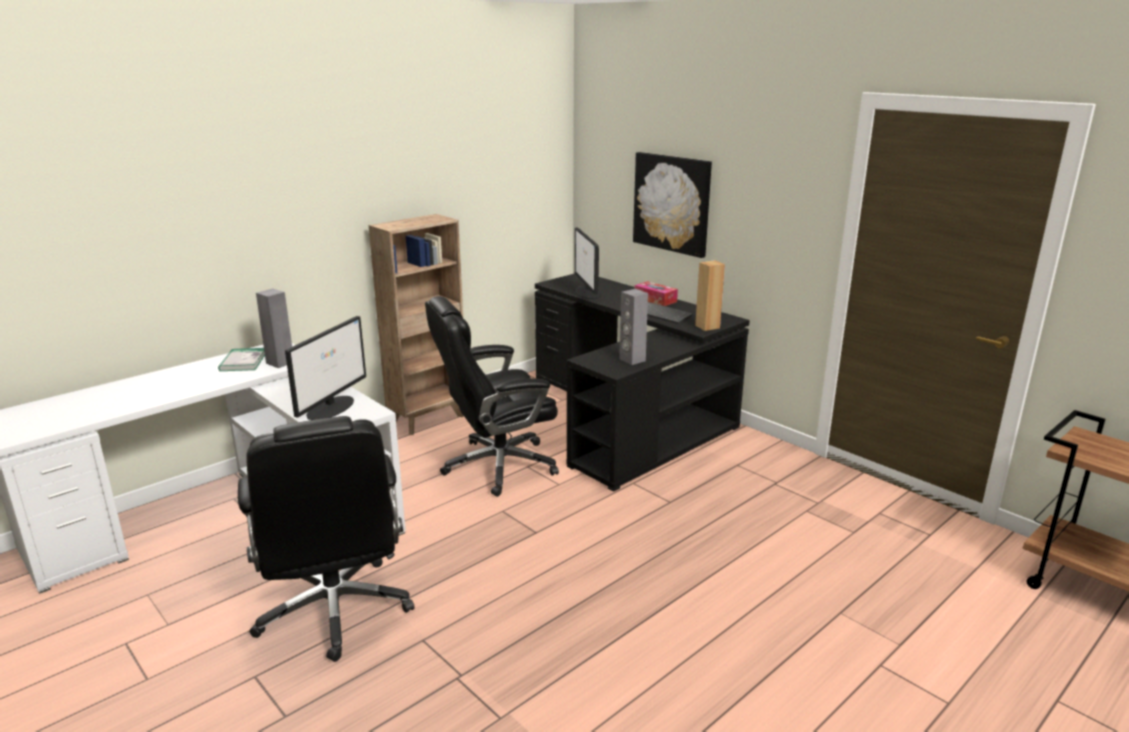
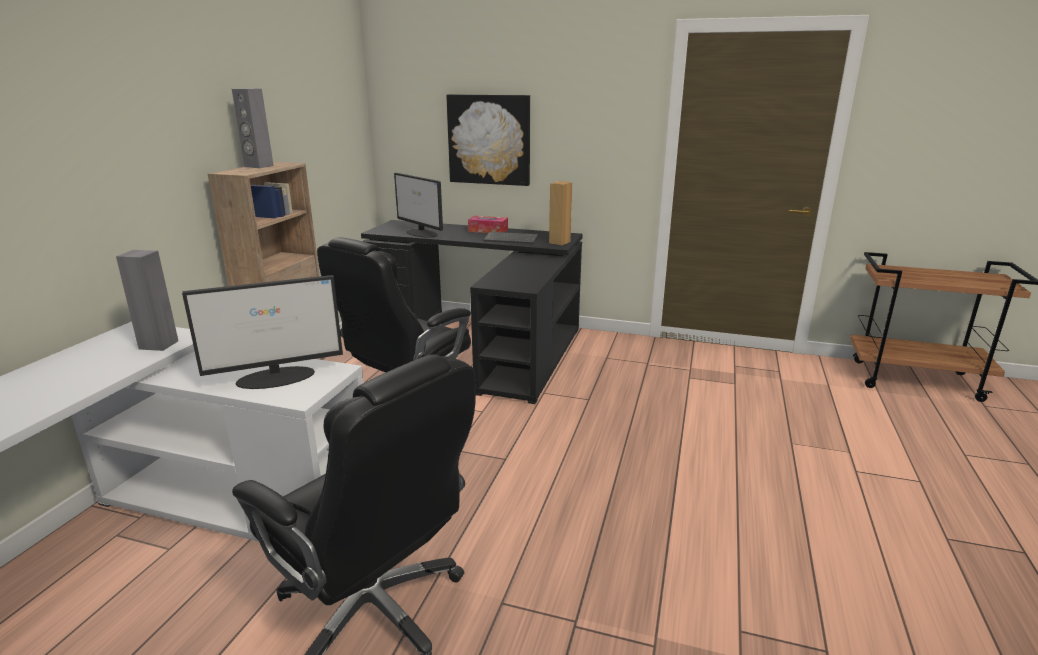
camera: 30 degrees left, 0 degrees up
(243, 362) = (101, 354): book -> none
(331, 407) = (277, 377): monitor -> monitor turned 75 degrees clockwise
(632, 360) = (527, 277): grey speaker -> grey speaker (258, 166)

